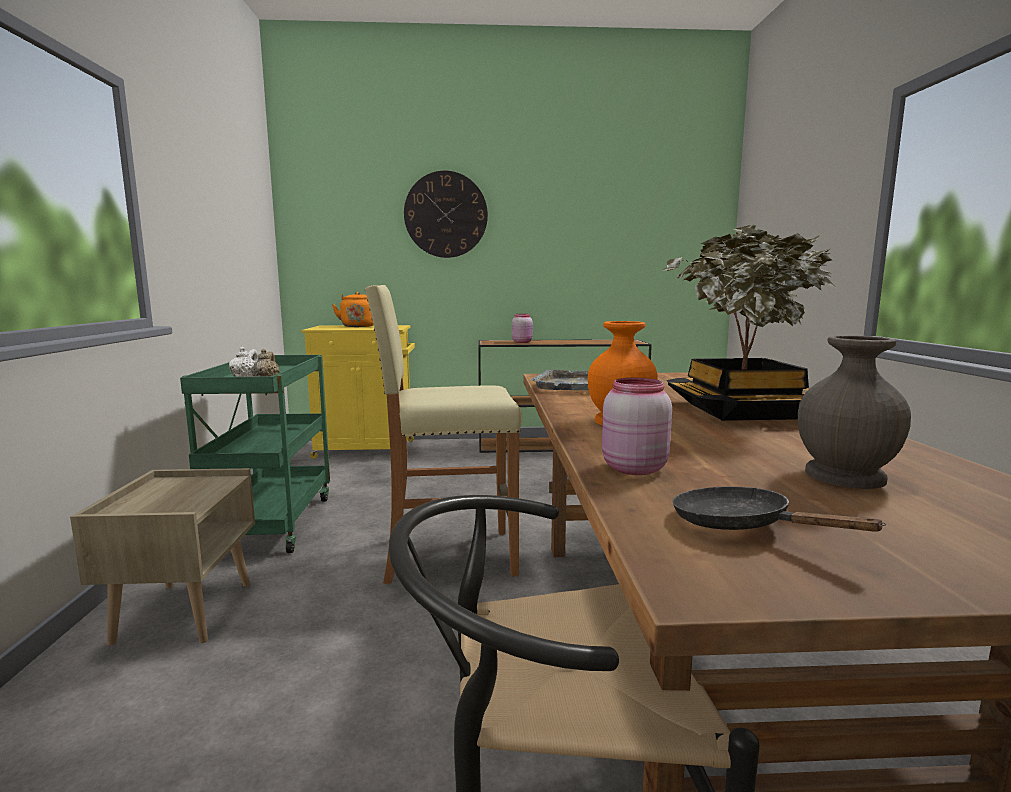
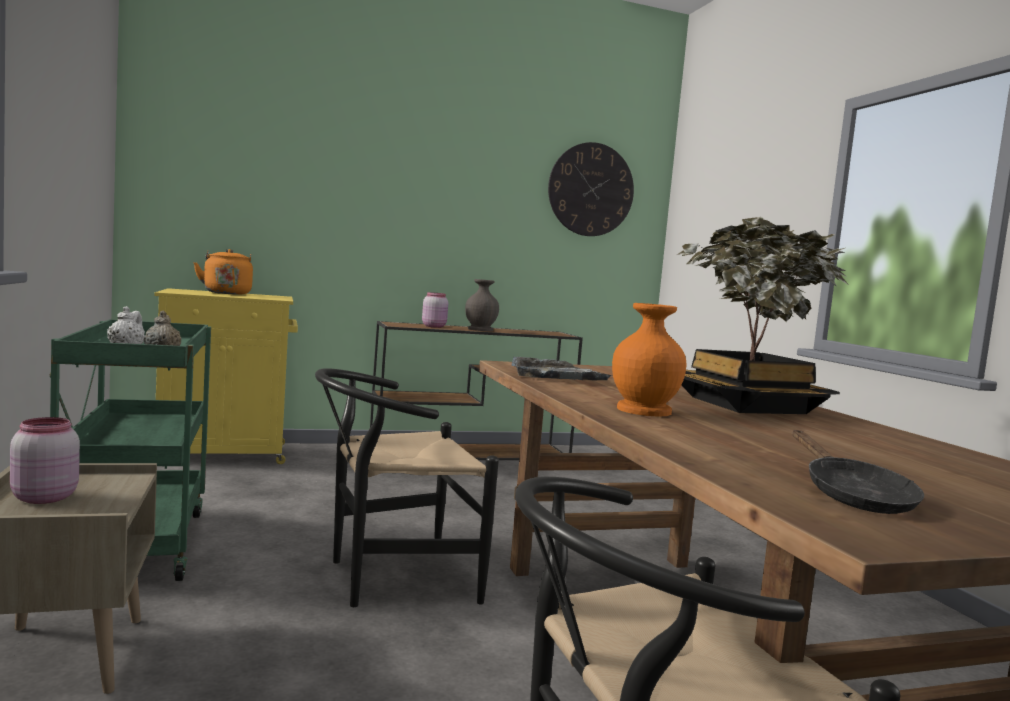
camera: 15 degrees left, 5 degrees down
(446, 215) = (347, 166): wall clock -> wall clock (591, 189)
(447, 556) = (390, 578): beige stool -> black chair
(632, 468) = (706, 451): pink jar -> pink jar (43, 498)
(740, 526) = (852, 496): black frying pan -> black frying pan turned 135 degrees counterclockwise
(844, 475) = (892, 459): grey vase -> grey vase (480, 329)

